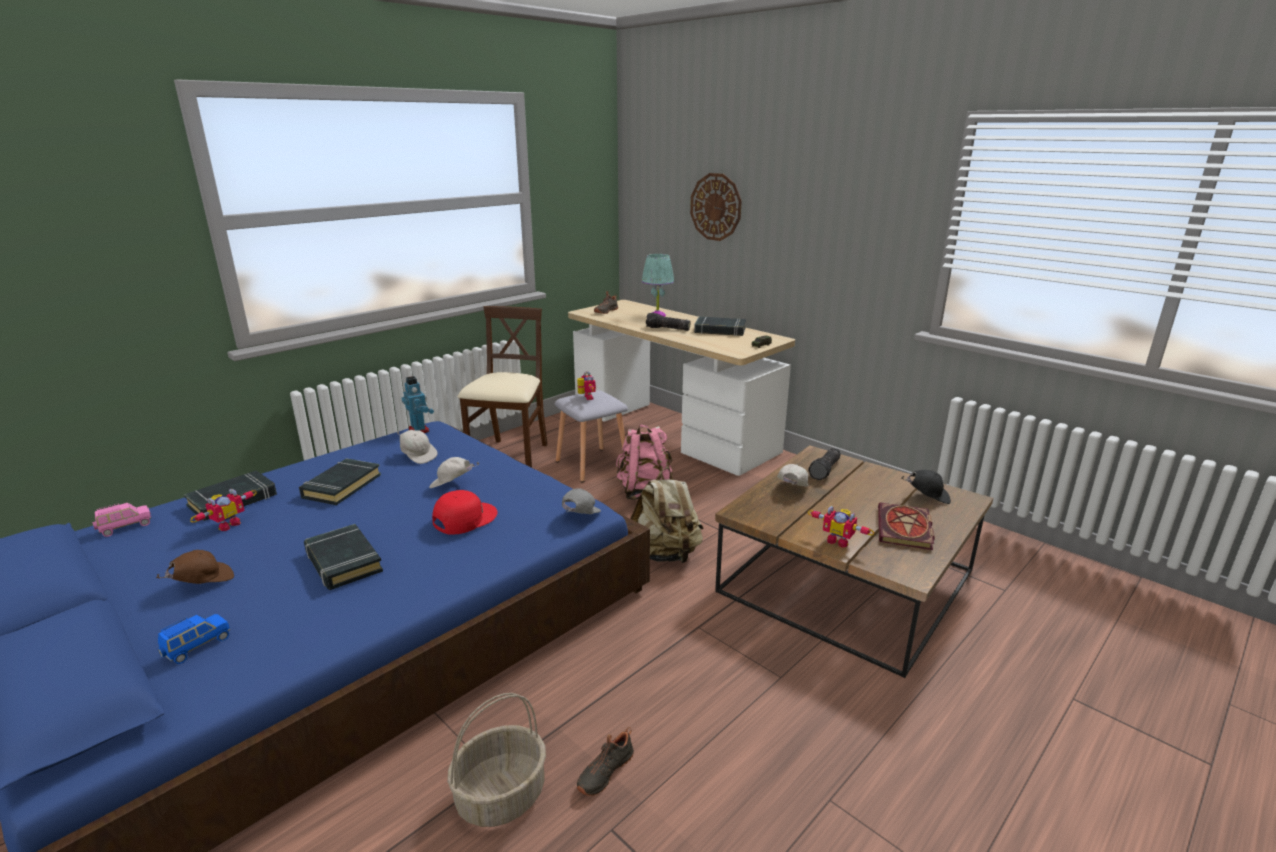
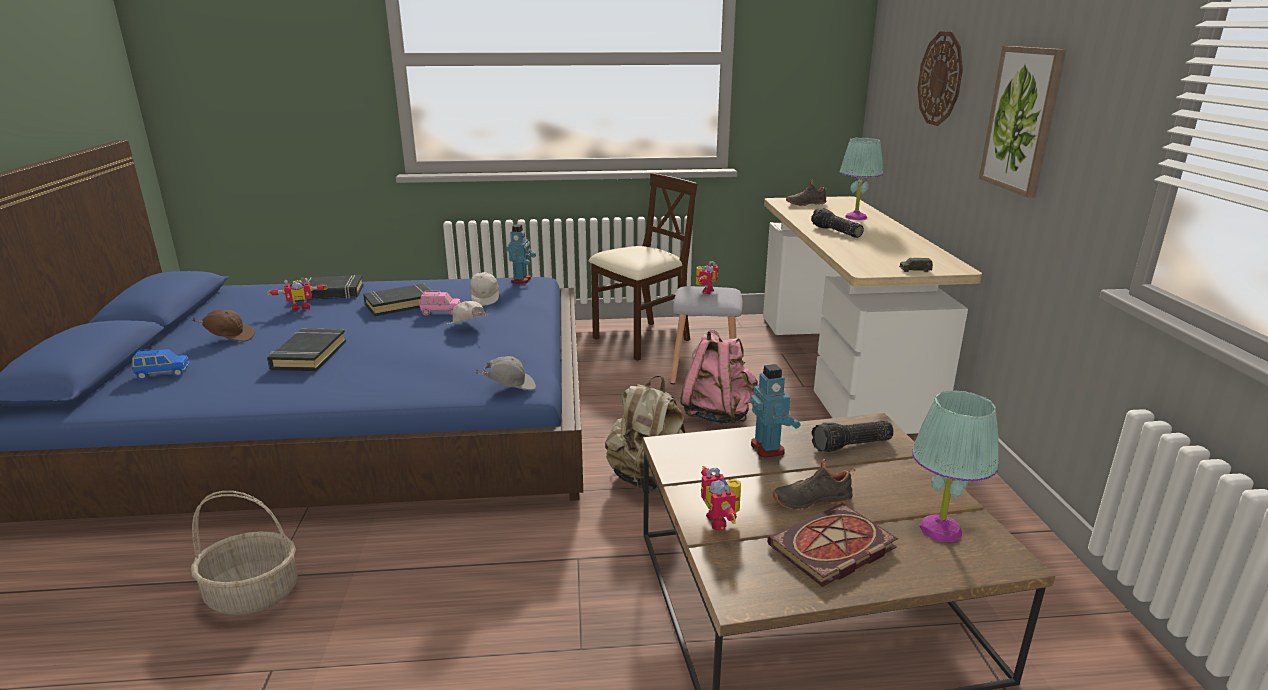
camera: 40 degrees right, 0 degrees up
(125, 527) = (257, 290): pink toy car -> pink toy car (440, 312)
(464, 518) = (425, 355): red cap -> none
(604, 771) = (331, 625): black shoe -> black shoe (811, 499)
(720, 330) = (897, 245): black book -> none
(791, 489) = (768, 448): white cap -> toy robot
(811, 234) = (1022, 119): none -> picture
(927, 497) = (940, 529): black cap -> turquoise table lamp

